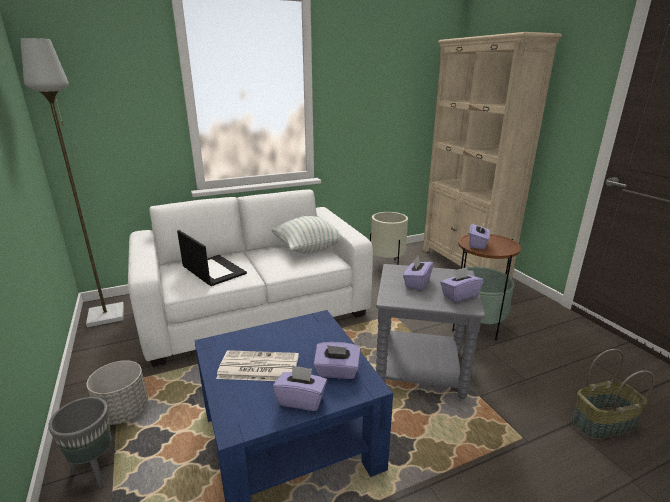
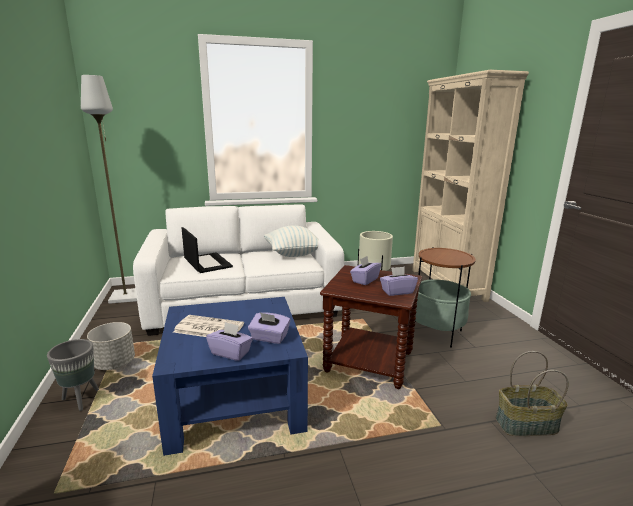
camera: 10 degrees right, 5 degrees down
(420, 368) = (369, 362): grey side table -> brown side table
(477, 244) = (435, 255): purple tissue box -> none

